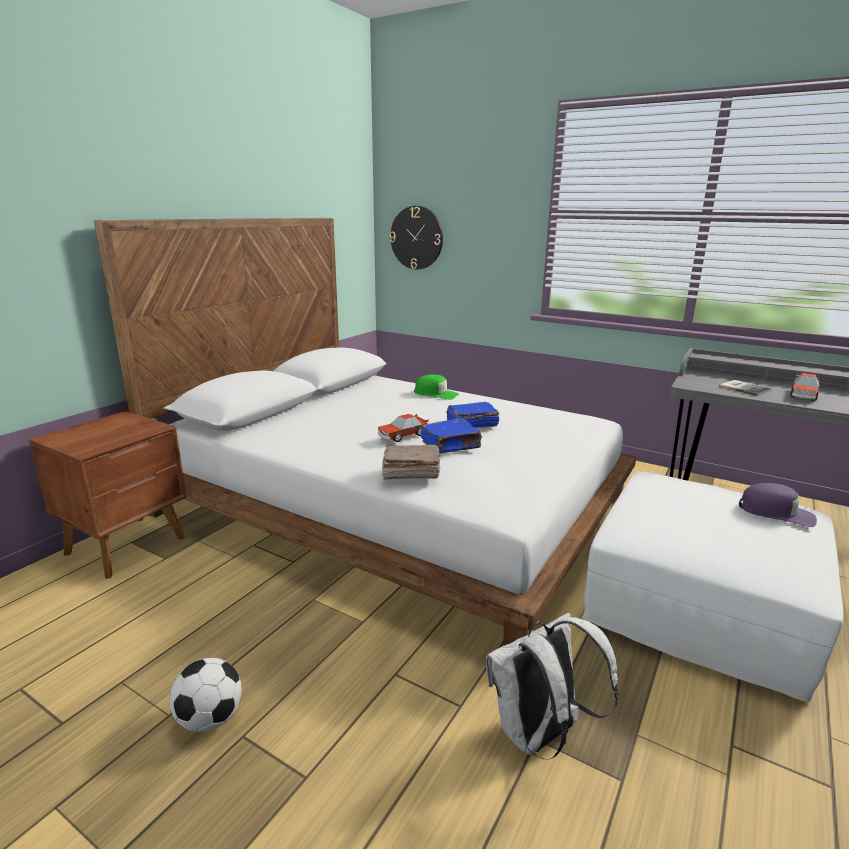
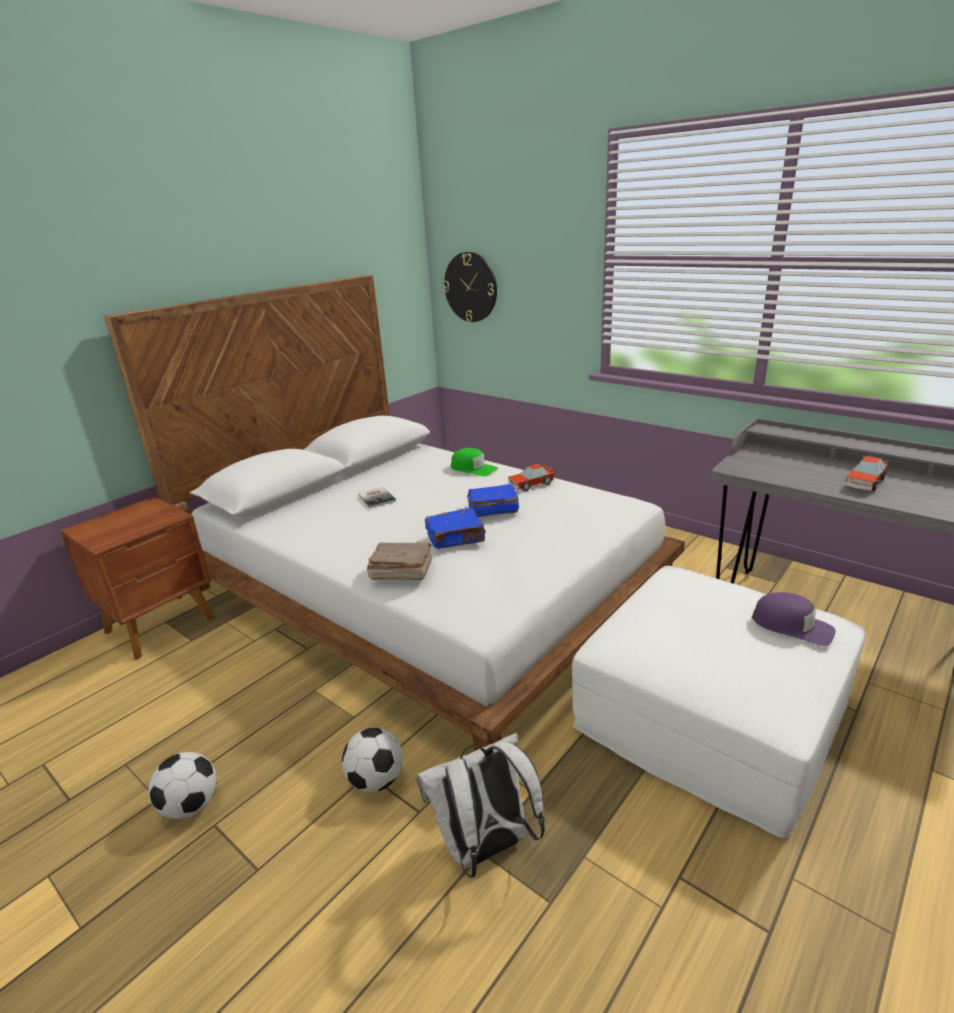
camera: 10 degrees right, 5 degrees up
(402, 436) = (413, 524): toy car -> toy car (531, 484)
(405, 679) = (376, 780): none -> football
(744, 388) = (797, 472): book -> book (377, 497)

